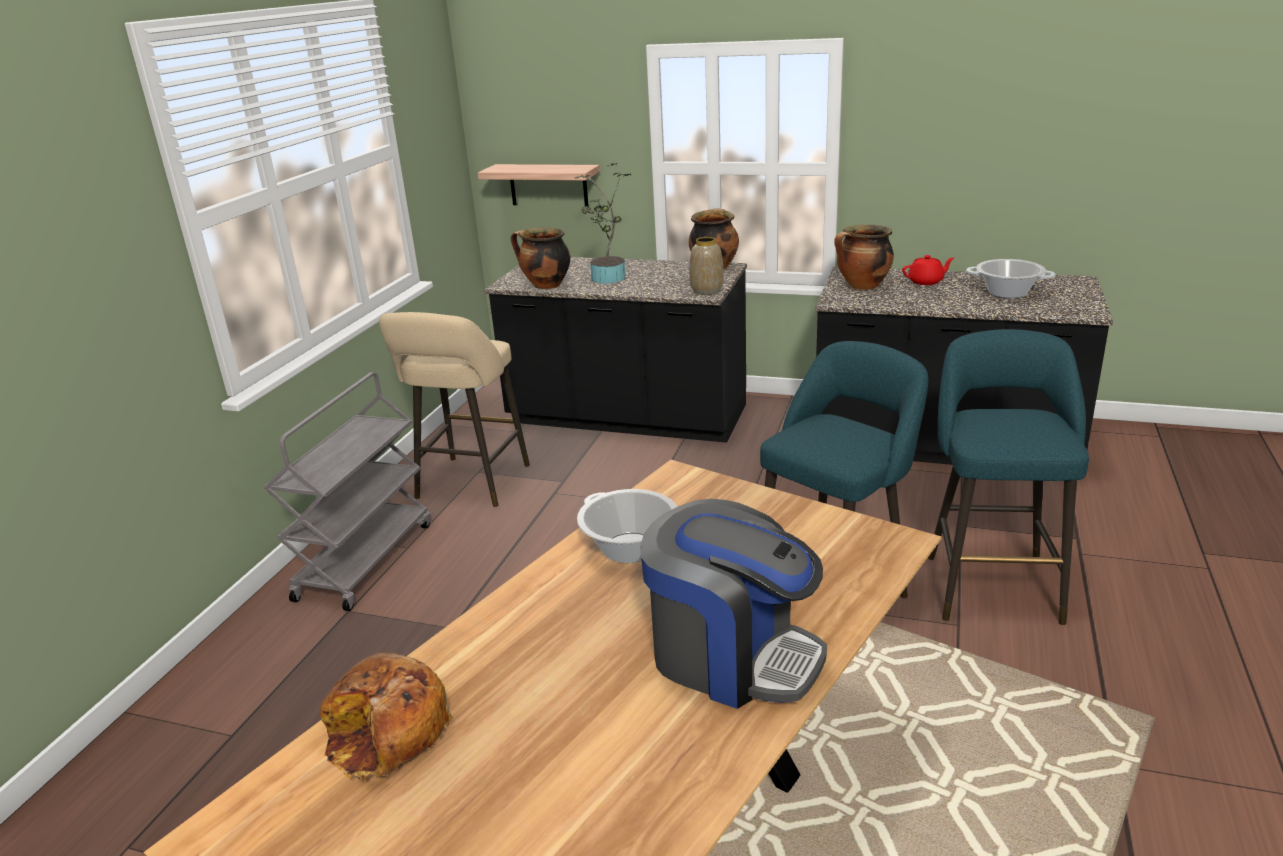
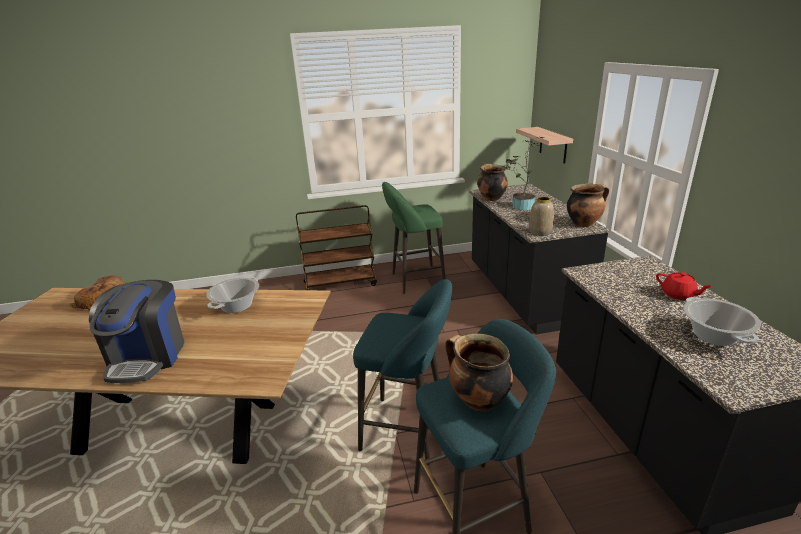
camera: 60 degrees right, 0 degrees up
(365, 560) = (340, 283): grey cart -> brown cart
(470, 485) = (414, 280): beige stool -> green stool
(862, 286) = (625, 274): cooking pot -> cooking pot (477, 400)

